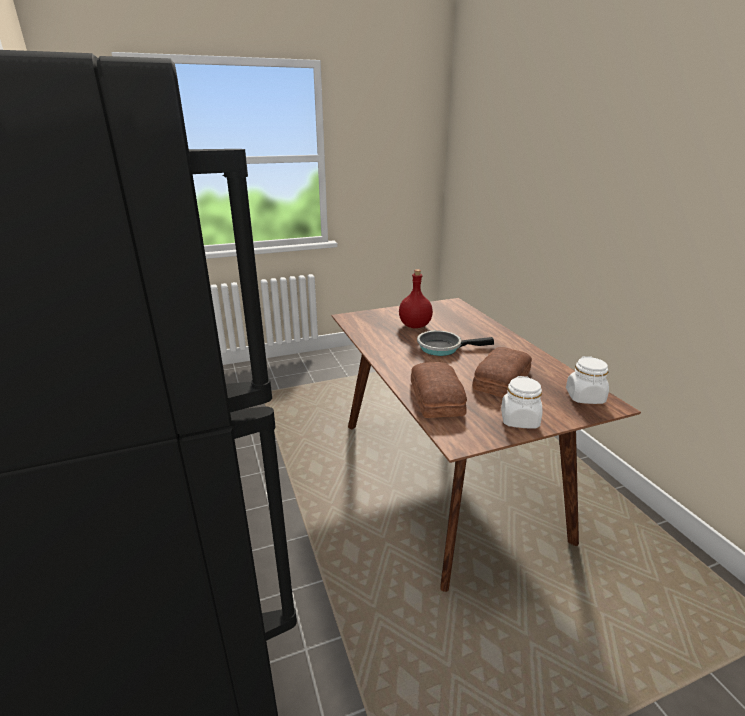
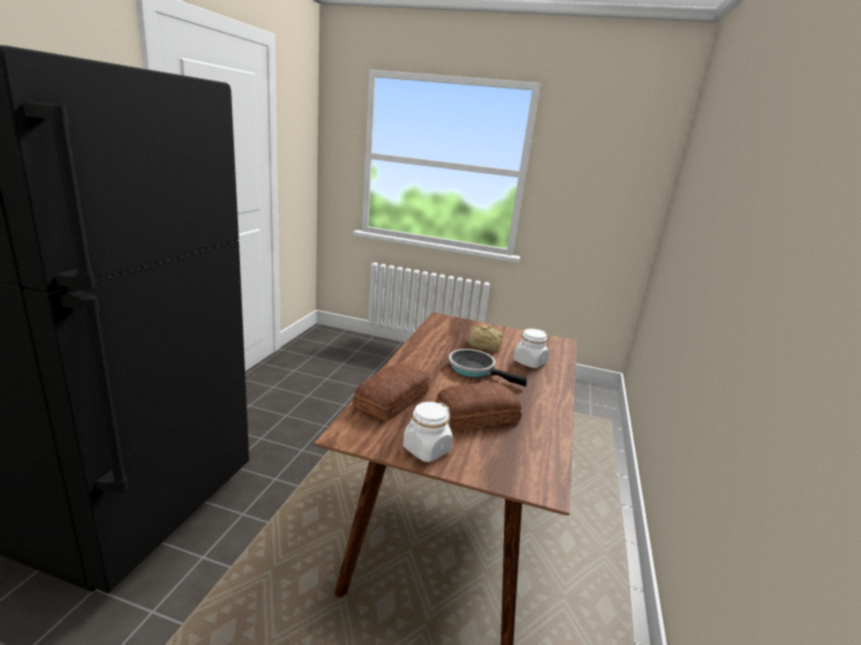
camera: 35 degrees right, 5 degrees down
(415, 326) = (485, 345): red bottle -> bread
(585, 397) = (531, 468): white jar -> white jar (529, 362)

